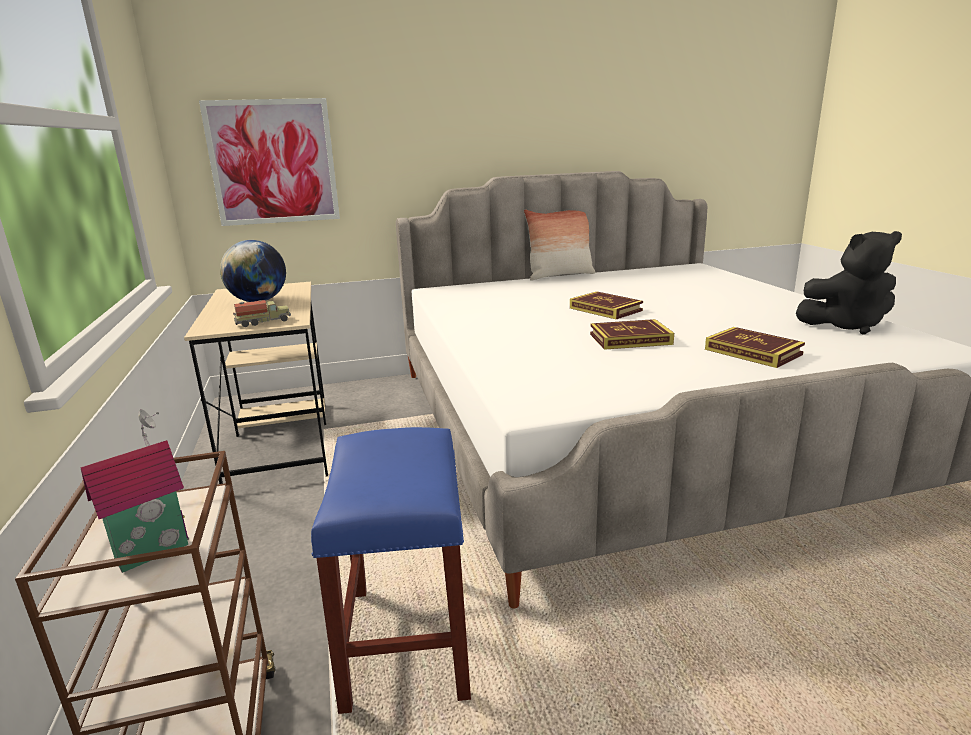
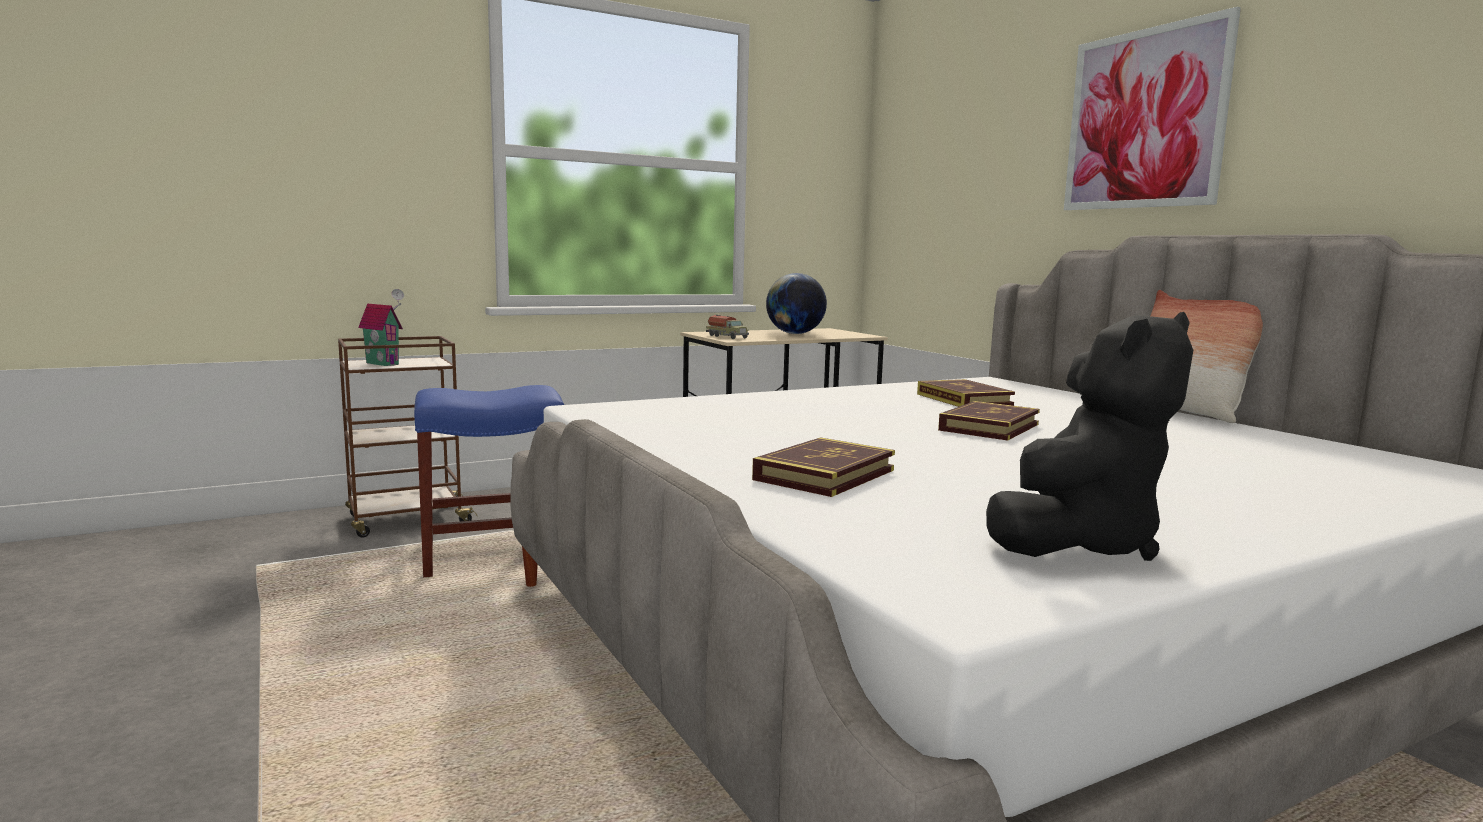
camera: 75 degrees right, 10 degrees down
(273, 162) = (930, 210): picture -> picture (1144, 119)
(630, 339) = (841, 433): book -> book (963, 399)
(846, 326) = (1078, 542): black plush toy -> black plush toy turned 120 degrees counterclockwise

